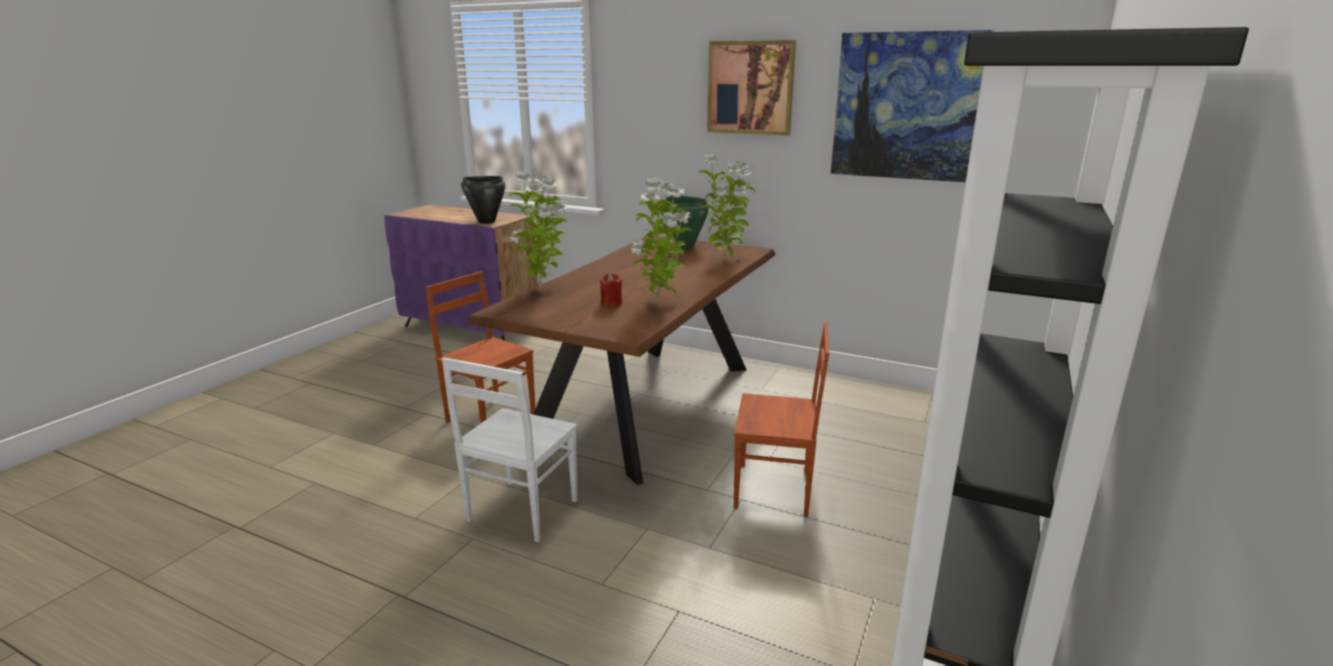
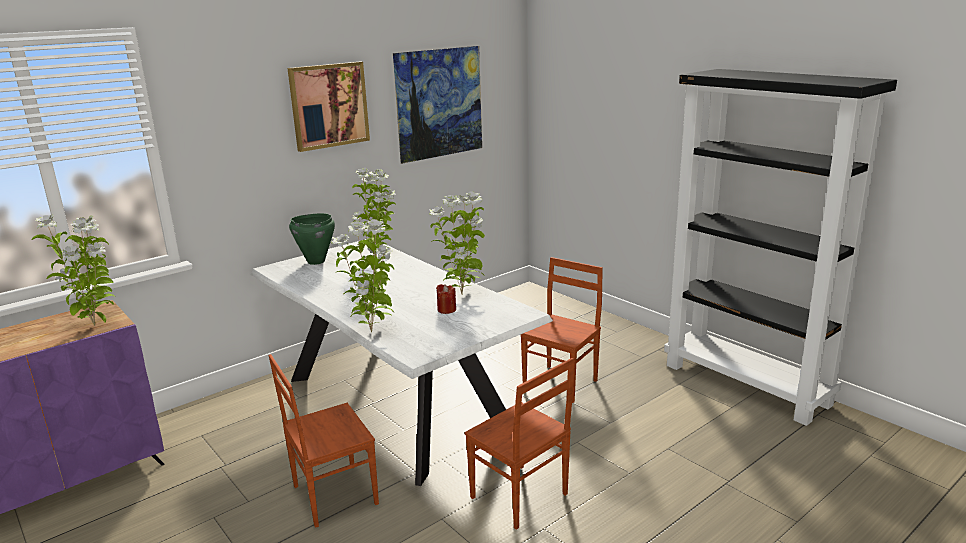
camera: 65 degrees left, 0 degrees up
(486, 222) = (96, 326): black cooking pot -> potted plant
(520, 511) = (519, 497): white chair -> brown chair
(646, 405) = (397, 404): brown dining table -> white dining table

